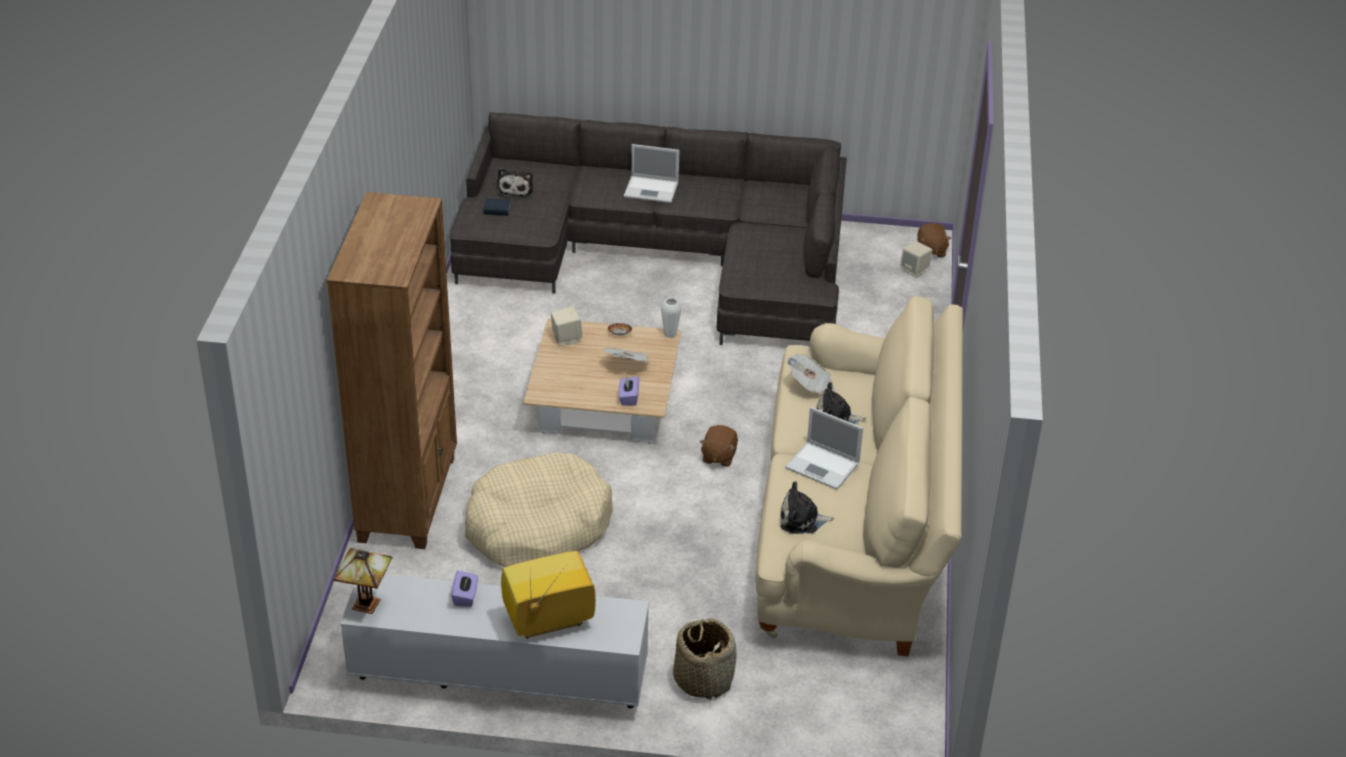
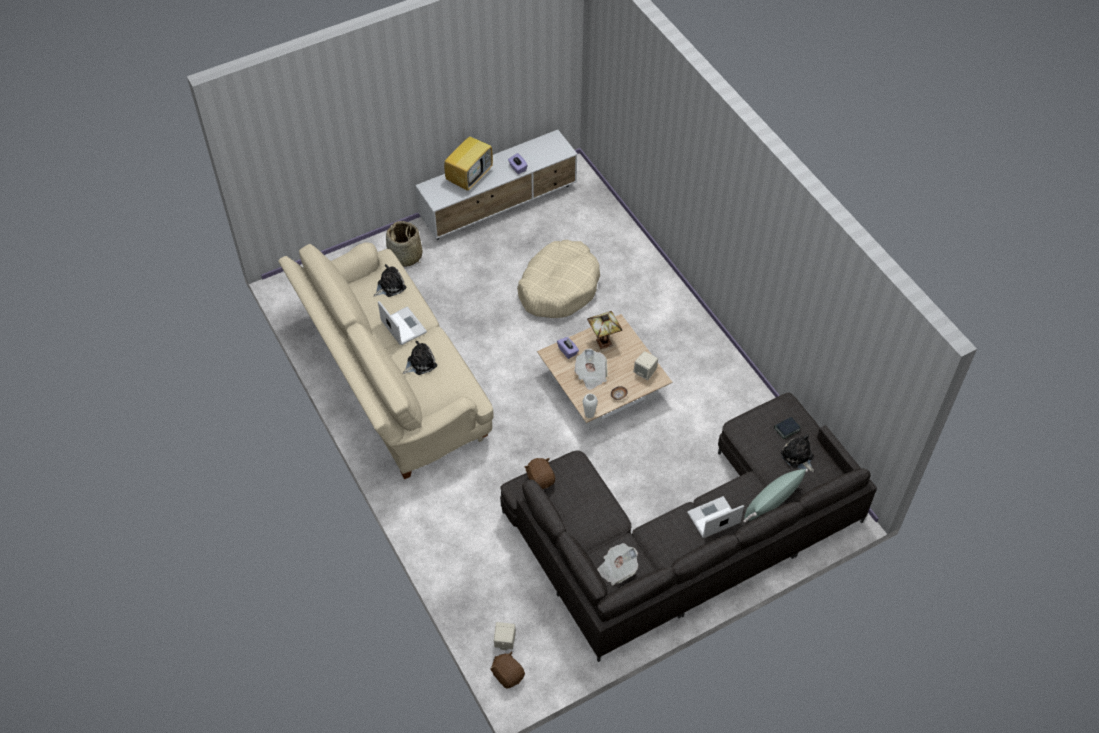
camera: 145 degrees right, 15 degrees up
(368, 604) = (555, 142): table lamp -> table lamp (603, 343)
(409, 498) = (638, 265): brown bookcase -> none
(583, 176) = (772, 502): none -> green pillow
(718, 456) = (505, 387): brown plush toy -> brown plush toy (540, 479)
(811, 386) = (451, 378): newspaper -> newspaper (617, 569)
(823, 466) = (403, 326): laptop -> laptop turned 60 degrees clockwise

